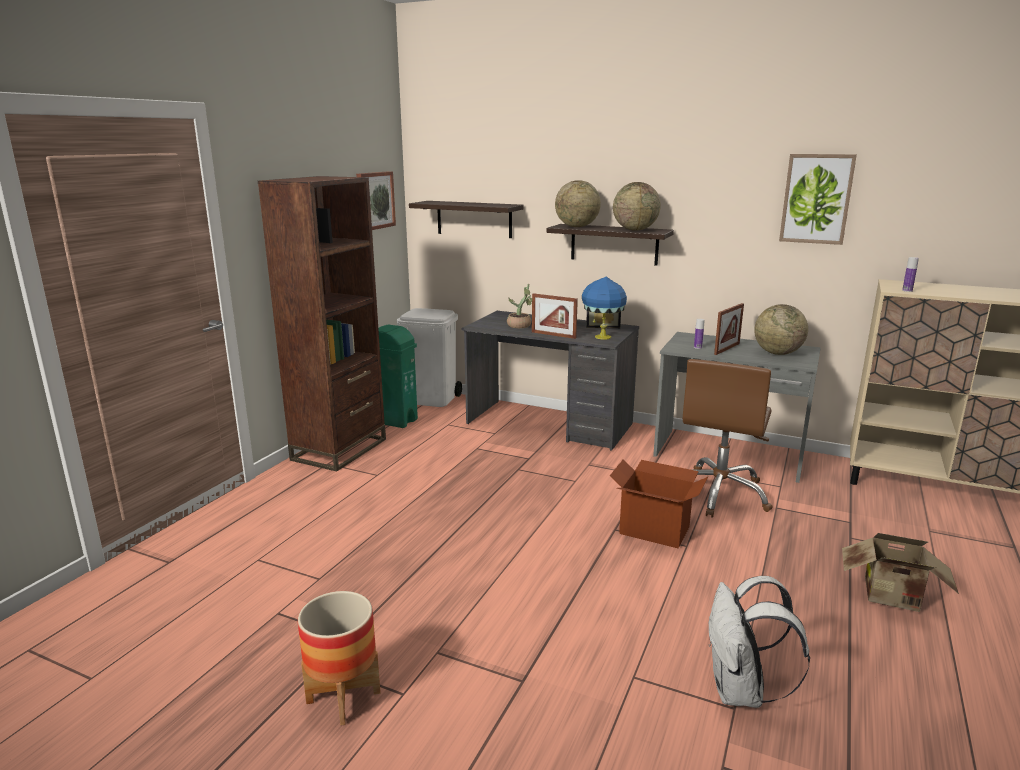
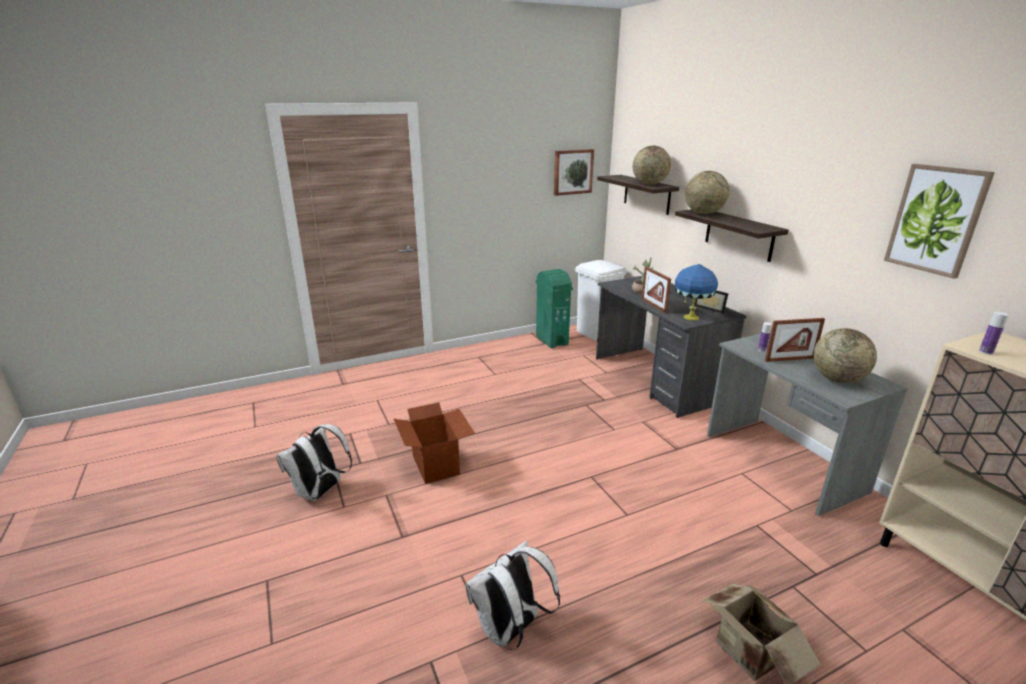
camera: 40 degrees right, 5 degrees up
(339, 449) = (496, 350): brown bookcase -> none
(344, 697) = (320, 492): planter -> white backpack
(635, 230) = (745, 224): globe -> globe (649, 184)
(654, 530) = (620, 491): cardboard box -> cardboard box (436, 464)
(719, 493) = (719, 489): brown office chair -> none

